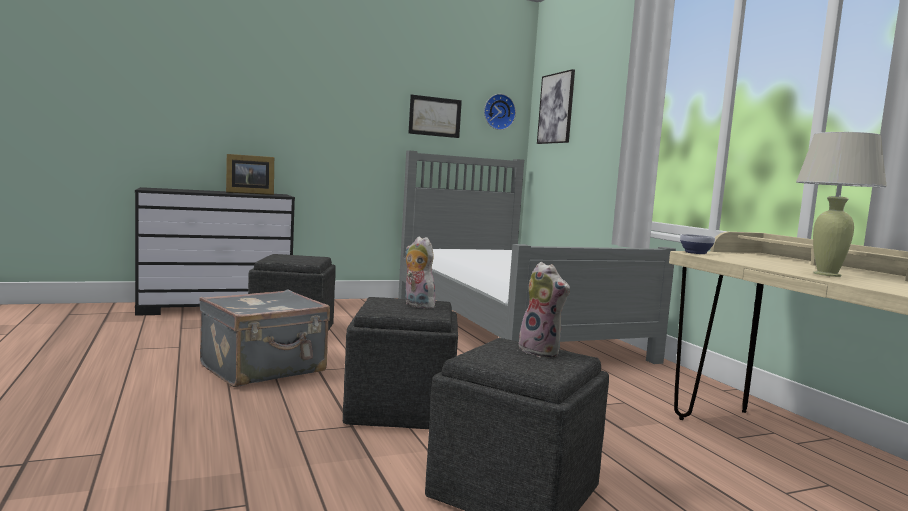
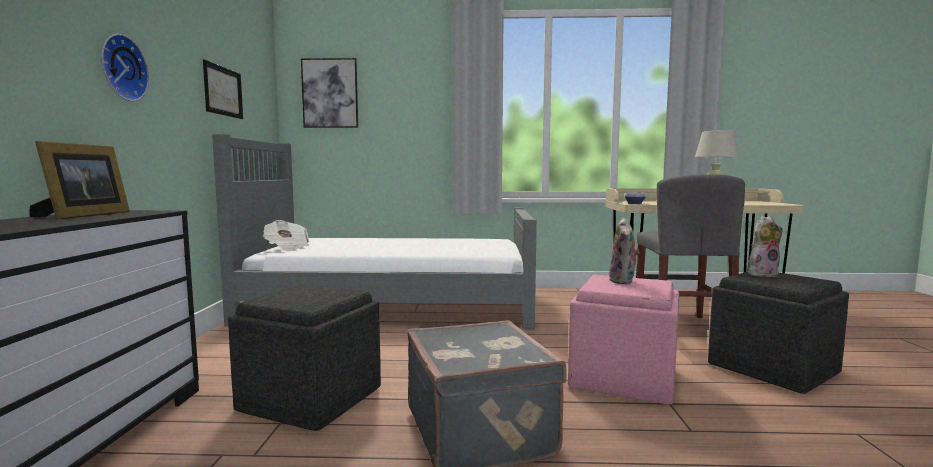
camera: 65 degrees left, 0 degrees up
(402, 409) = (622, 378): grey ottoman -> pink ottoman
(416, 305) = (623, 281): plush toy -> plush toy turned 60 degrees counterclockwise
(450, 249) = (287, 248): none -> newspaper
(498, 112) = (262, 91): wall clock -> wall clock (121, 68)
(631, 446) = (681, 328): none -> grey chair

